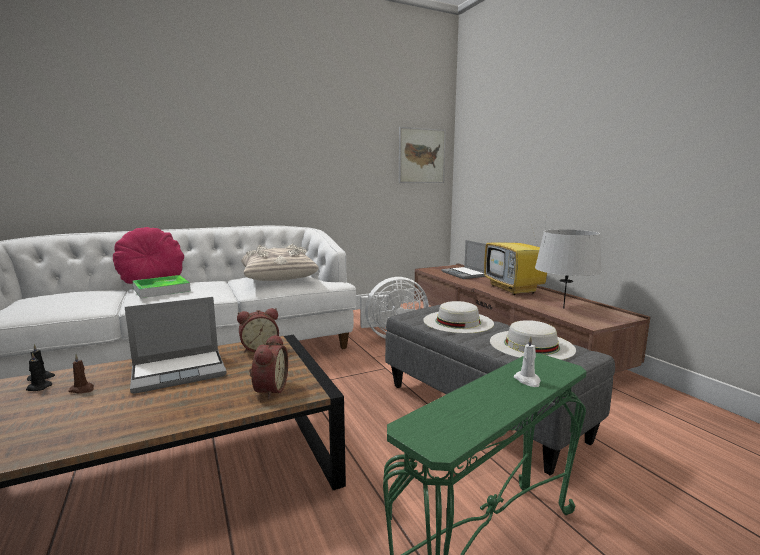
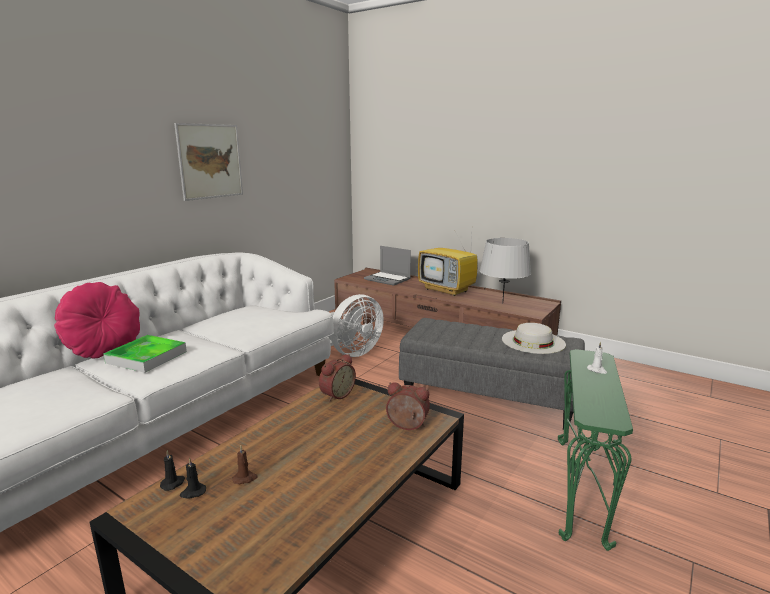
camera: 30 degrees left, 5 degrees up
(180, 371) = (305, 434): laptop -> none
(268, 390) = (407, 426): alarm clock -> alarm clock turned 45 degrees counterclockwise
(278, 278) = (252, 318): beige pillow -> none
(422, 156) = (327, 161): picture -> picture (210, 161)
(458, 321) = (462, 332): white hat -> none

